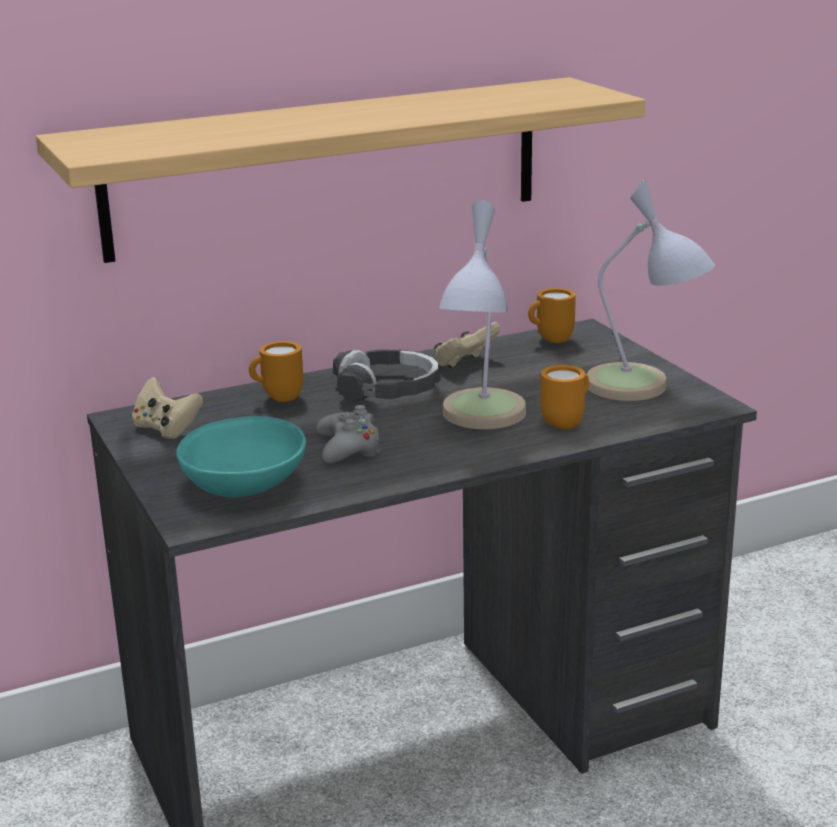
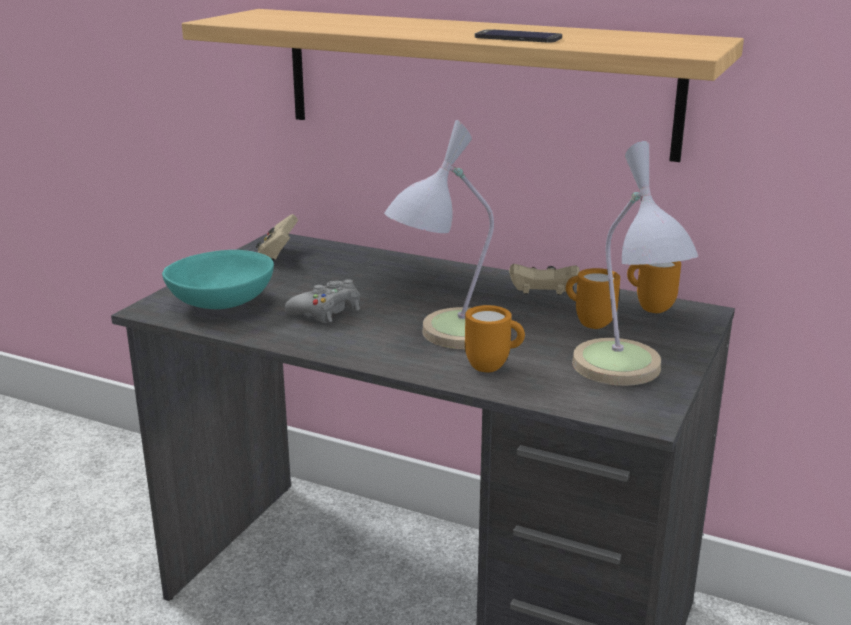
camera: 50 degrees right, 0 degrees up
(277, 399) = (373, 265): orange mug -> orange mug (589, 323)
(387, 390) = (446, 289): headphones -> none
(448, 110) = (518, 37): none -> phone

